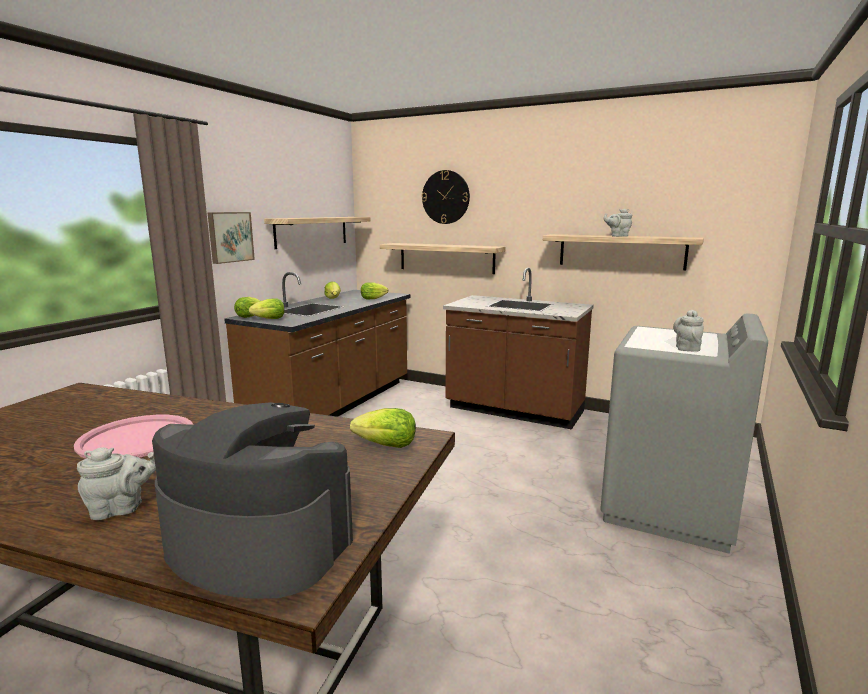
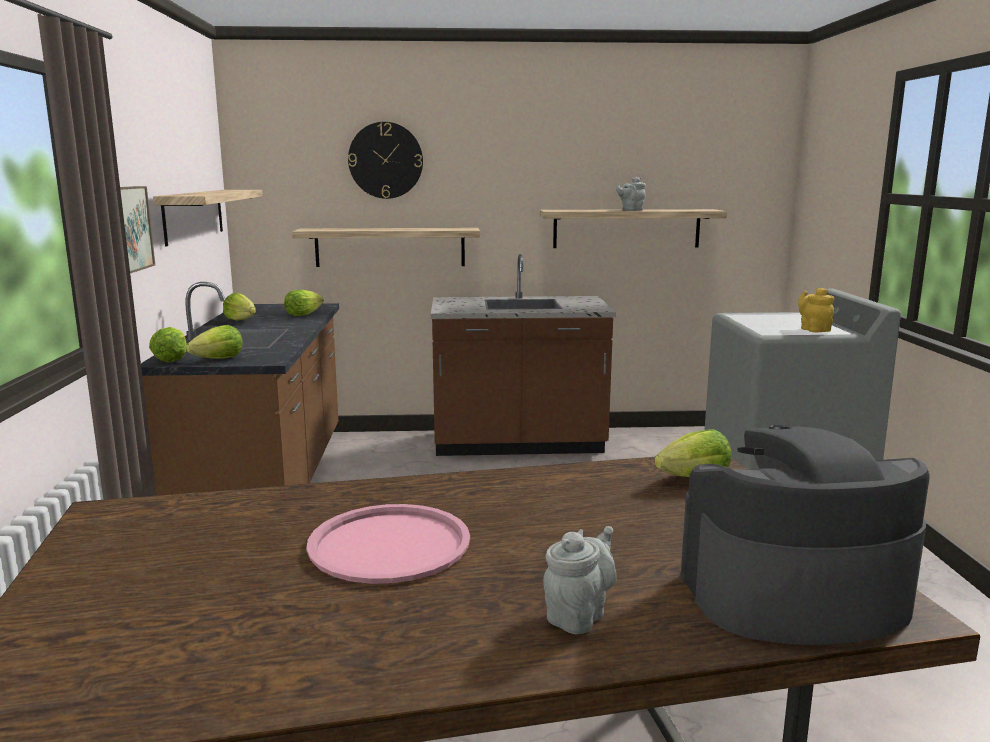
camera: 30 degrees left, 0 degrees up
(687, 348) = (813, 329): grey teapot -> yellow teapot

